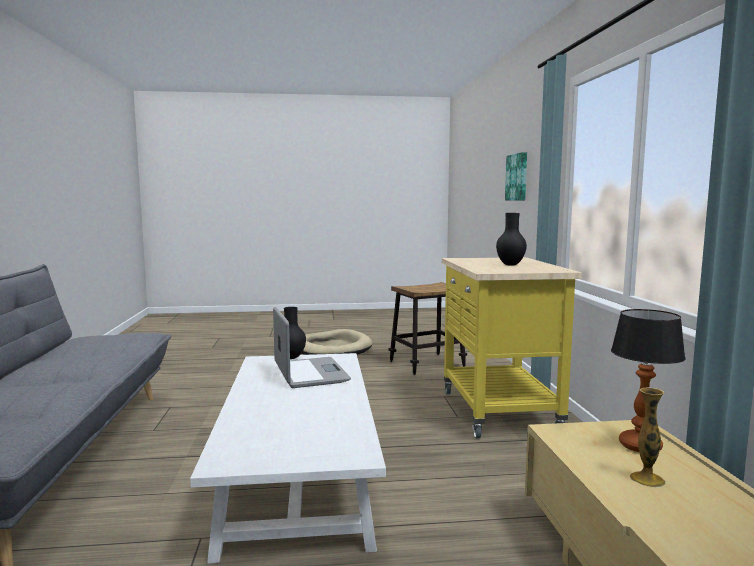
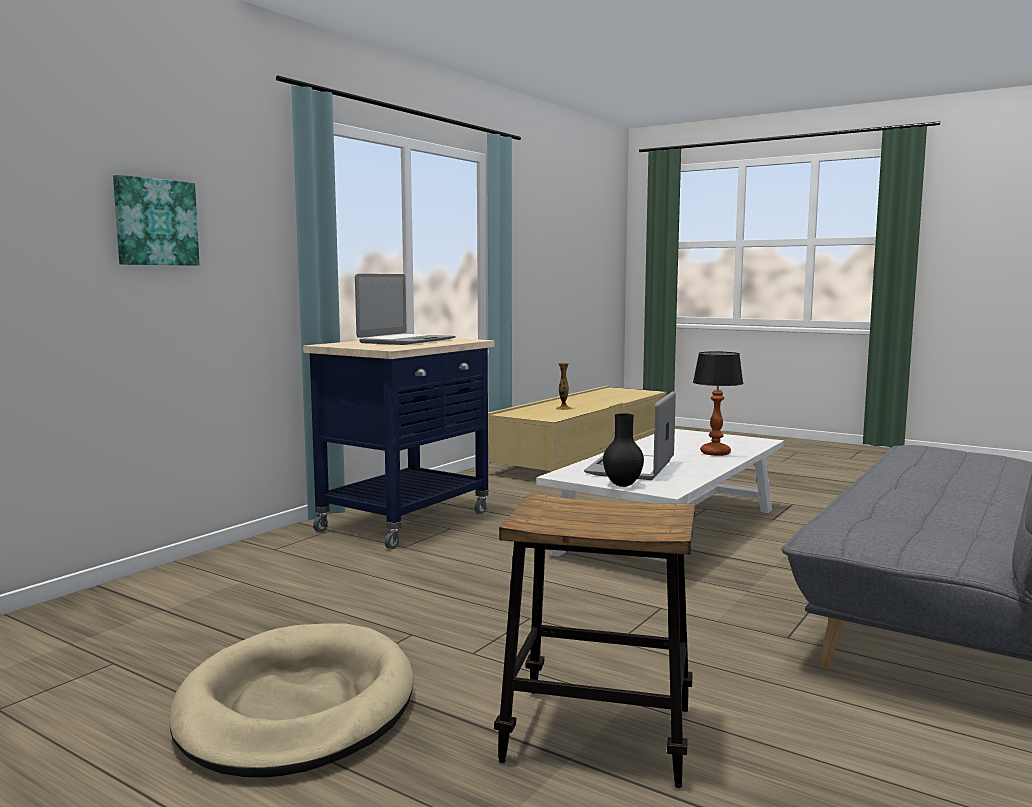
camera: 140 degrees left, 0 degrees up
(427, 364) = (276, 594): stool -> stool (598, 734)
(499, 412) = (404, 521): yellow cart -> blue cart
(511, 265) = (406, 341): black vase -> laptop
(639, 445) = (528, 411): table lamp -> table lamp (715, 453)

